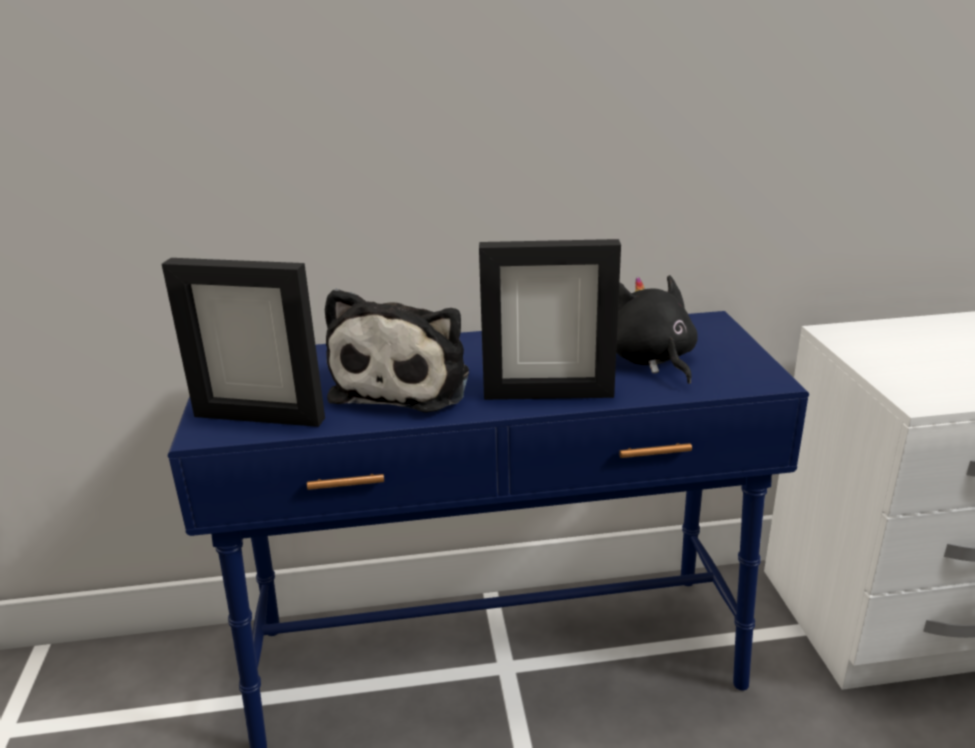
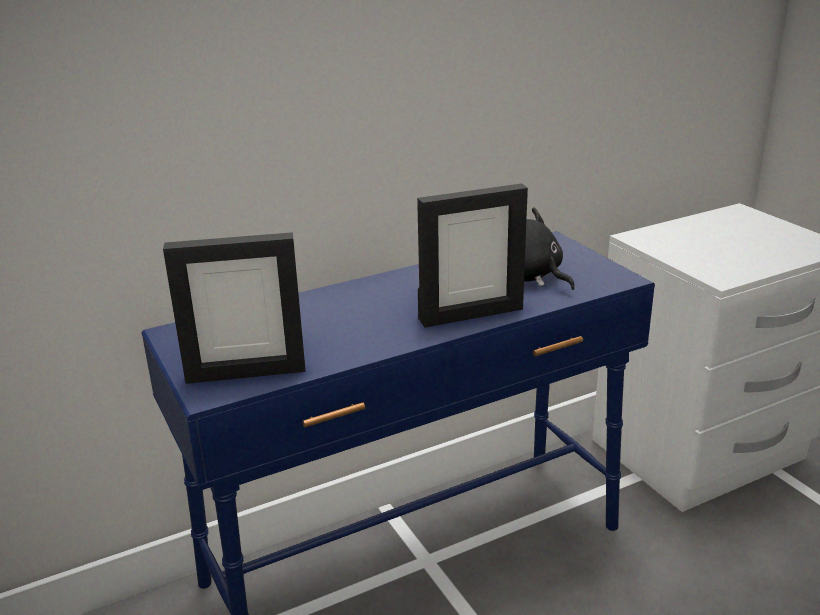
camera: 20 degrees left, 0 degrees up
(406, 383) = (350, 325): plush toy -> none

